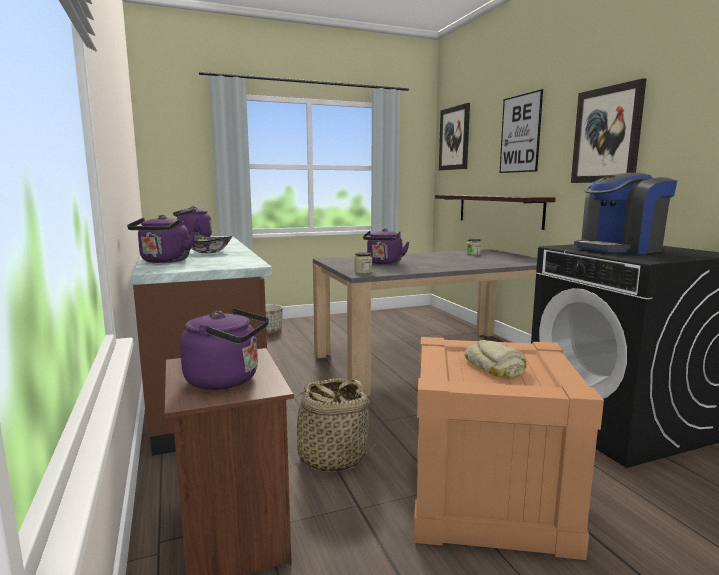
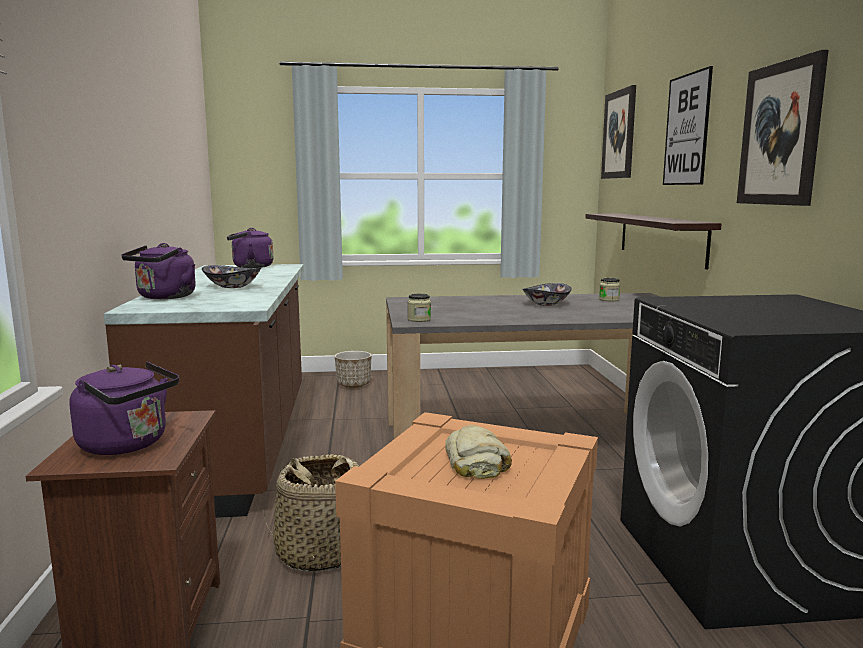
camera: 15 degrees right, 0 degrees up
(384, 263) = (465, 308): purple kettle -> none
(436, 258) = (547, 304): none -> bowl
(619, 249) = (744, 308): coffee machine -> none

